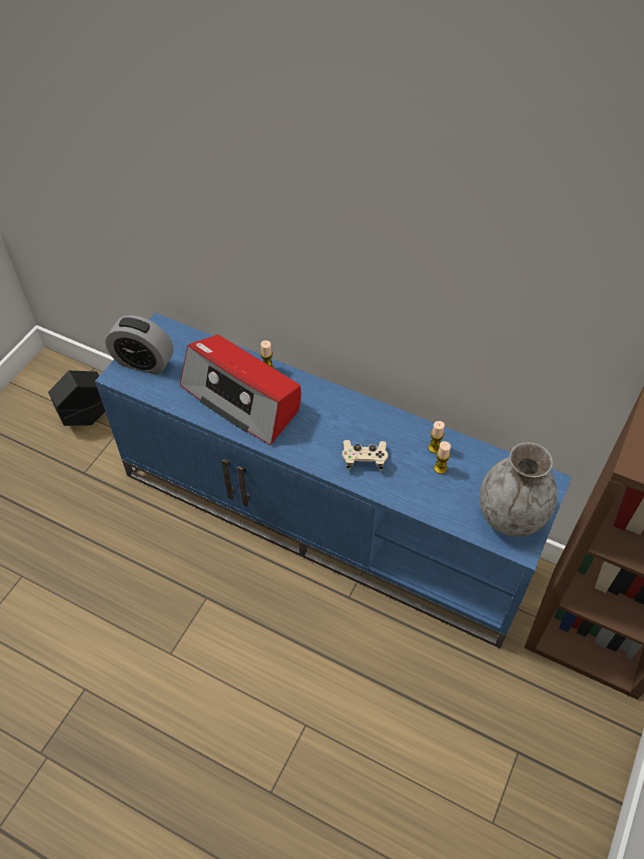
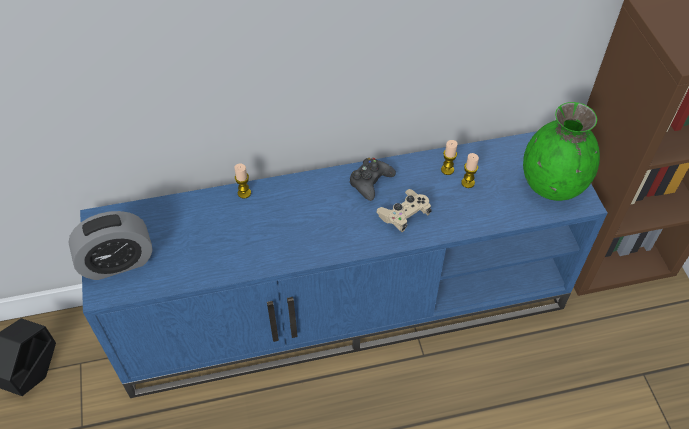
camera: 40 degrees left, 0 degrees up
(242, 398) = (249, 233): radio -> none
(365, 418) = (370, 182): none -> black game controller
(511, 517) = (553, 184): grey vase -> green vase

